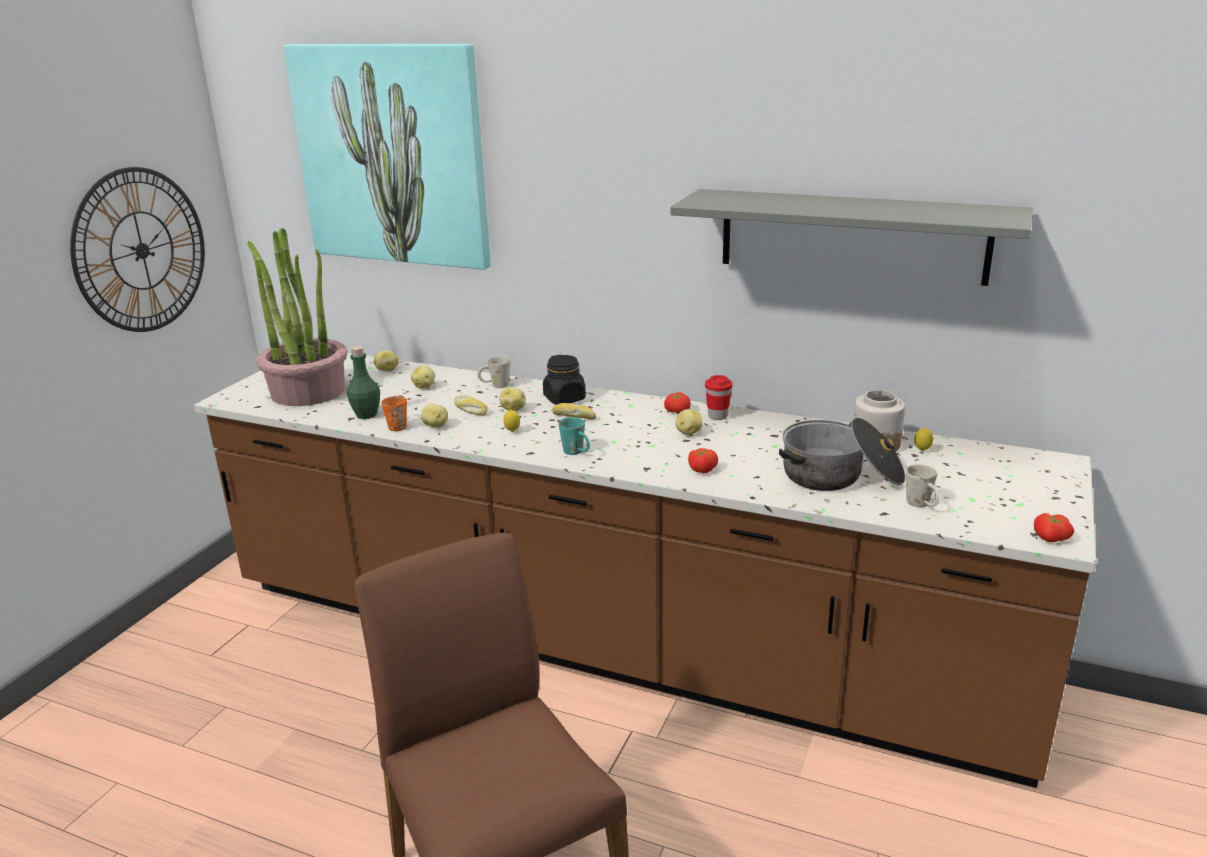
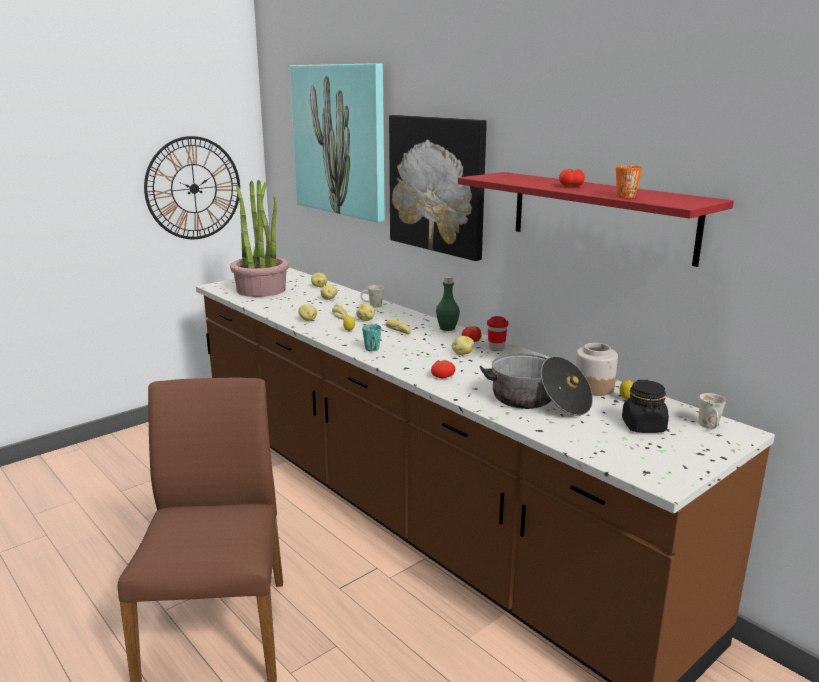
camera: 25 degrees right, 5 degrees down
(366, 415) = (277, 307): green bottle -> green bottle (447, 328)
(398, 425) = (287, 315): orange mug -> orange mug (626, 196)
(564, 399) = (406, 320): black jar -> black jar (643, 426)
(585, 211) = (437, 185): none -> picture
(852, 236) = (600, 216): grey shelf -> red shelf
(922, 505) = (577, 432): white mug -> white mug (710, 427)
(1050, 538) = (655, 478): tomato -> tomato (570, 186)

